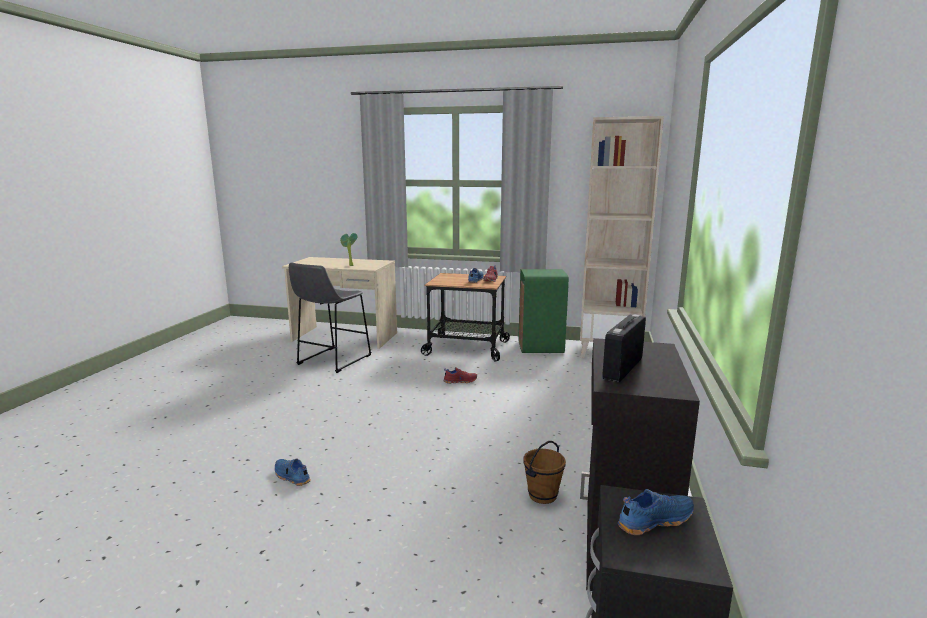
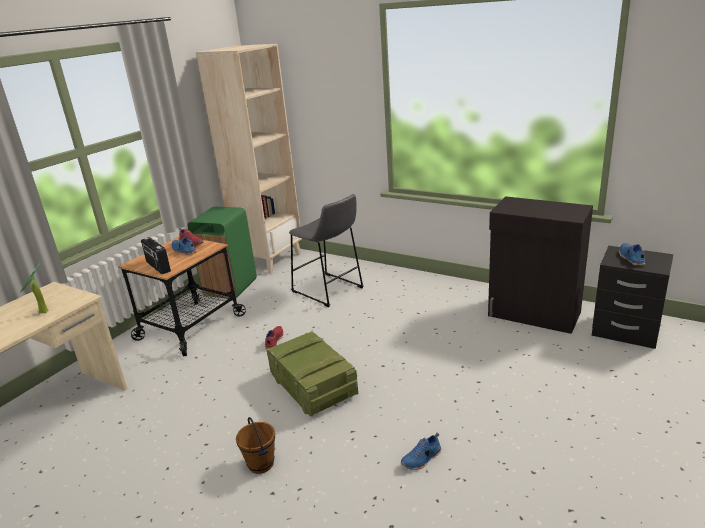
camera: 70 degrees left, 10 degrees up
(331, 361) = (131, 432): grey stool -> grey stool (329, 291)
(394, 410) = (314, 387): none -> crate
(543, 496) = (481, 331): brown bucket -> brown bucket (261, 464)
(622, 368) = (548, 212): radio -> radio (158, 267)

